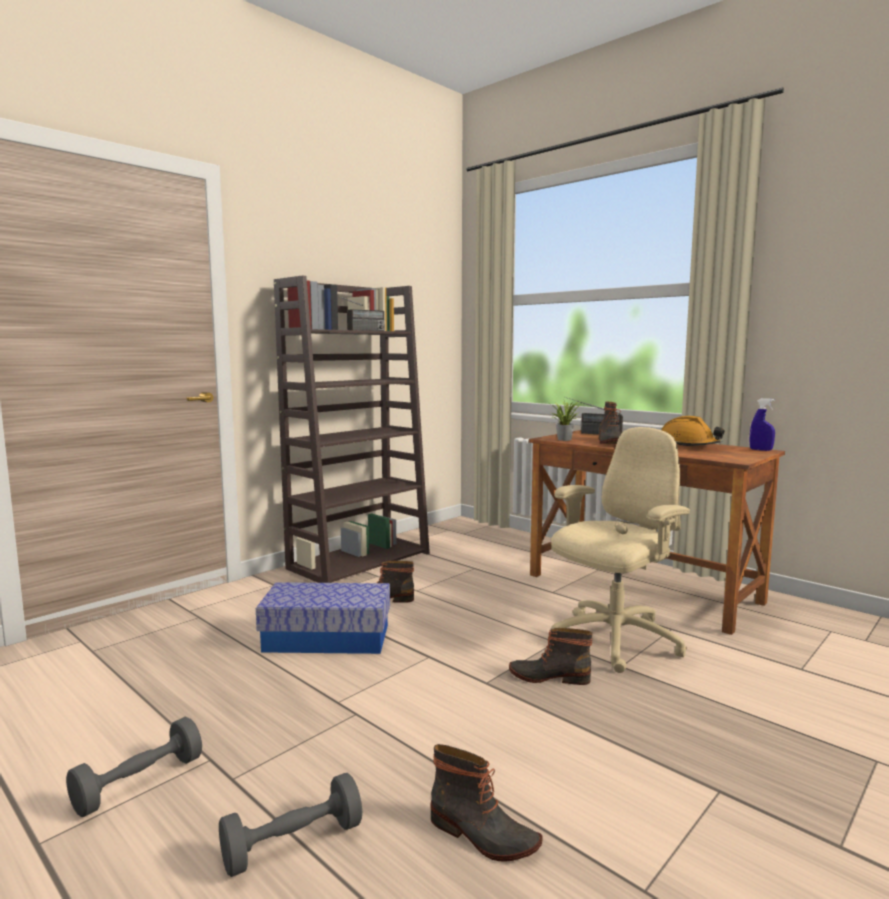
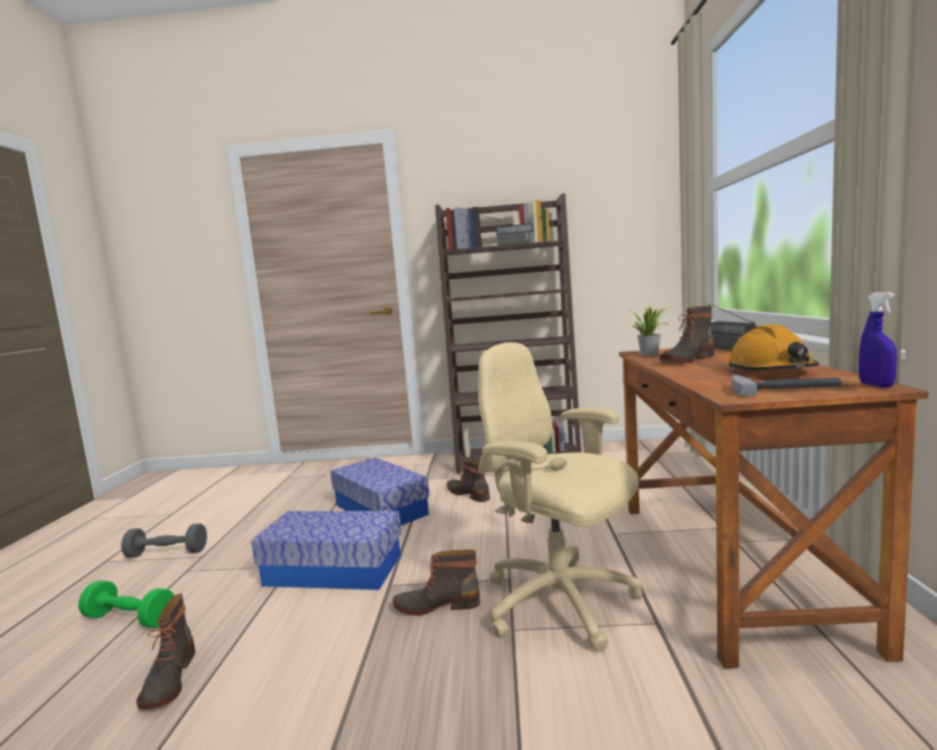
camera: 50 degrees right, 0 degrees up
(293, 844) = (130, 619): grey dumbbell -> green dumbbell
(411, 696) = (333, 570): none -> storage box
(549, 676) = (437, 604): boot -> boot turned 60 degrees counterclockwise
(613, 641) = (561, 604): beige office chair -> beige office chair turned 150 degrees counterclockwise
(740, 454) = (792, 388): none -> hammer

